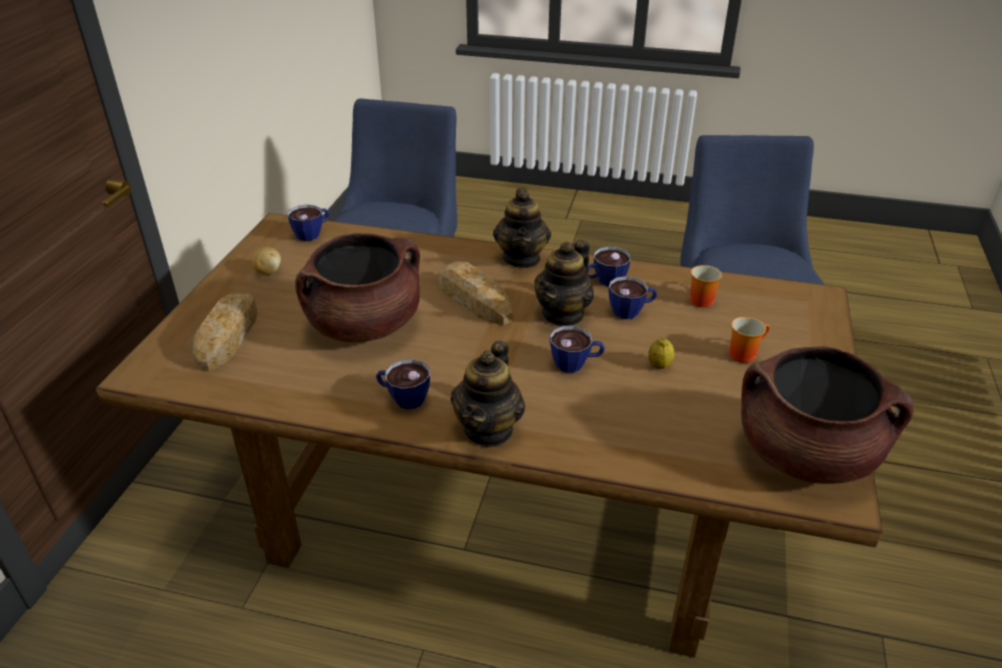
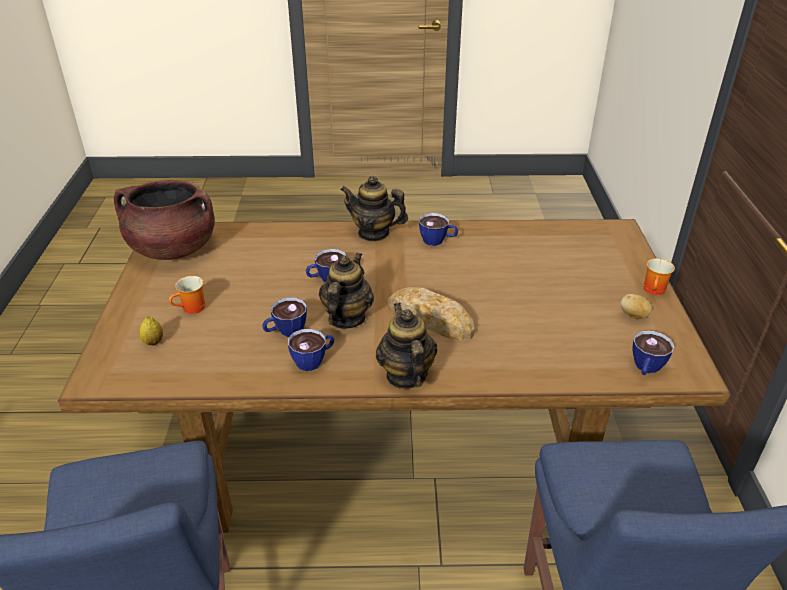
camera: 165 degrees right, 0 degrees up
(229, 335) = (595, 259): bread -> none
(365, 325) = (504, 282): brown cooking pot -> none
(489, 429) = (374, 233): teapot -> teapot turned 75 degrees counterclockwise
(659, 365) = (262, 288): lemon -> lemon (153, 342)
(701, 298) = (218, 356): mug -> mug (655, 291)

